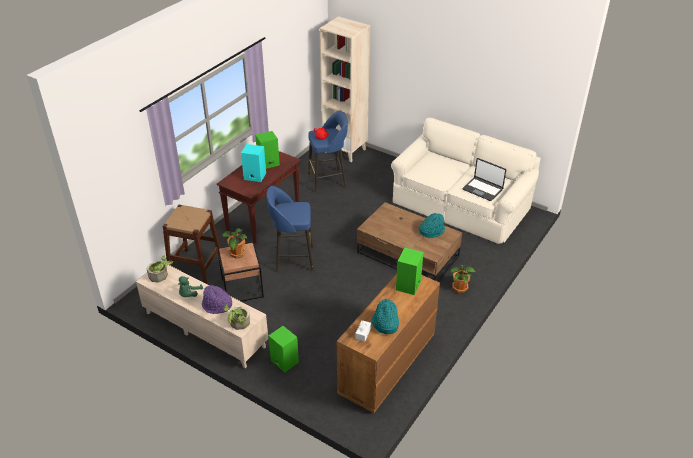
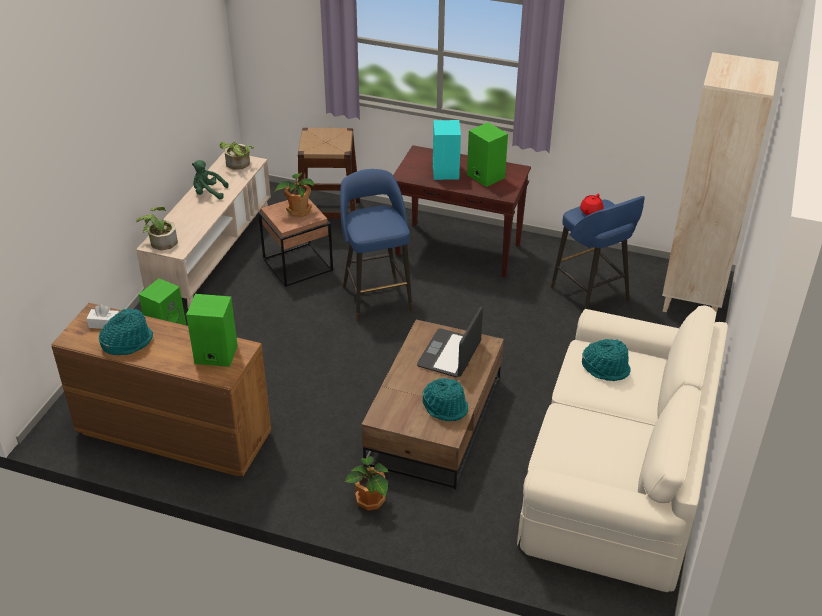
camera: 75 degrees right, 0 degrees up
(217, 306) = (191, 218): purple hat -> none
(431, 169) = (606, 368): none -> turquoise hat
(482, 189) = (577, 447): laptop -> laptop (450, 354)

